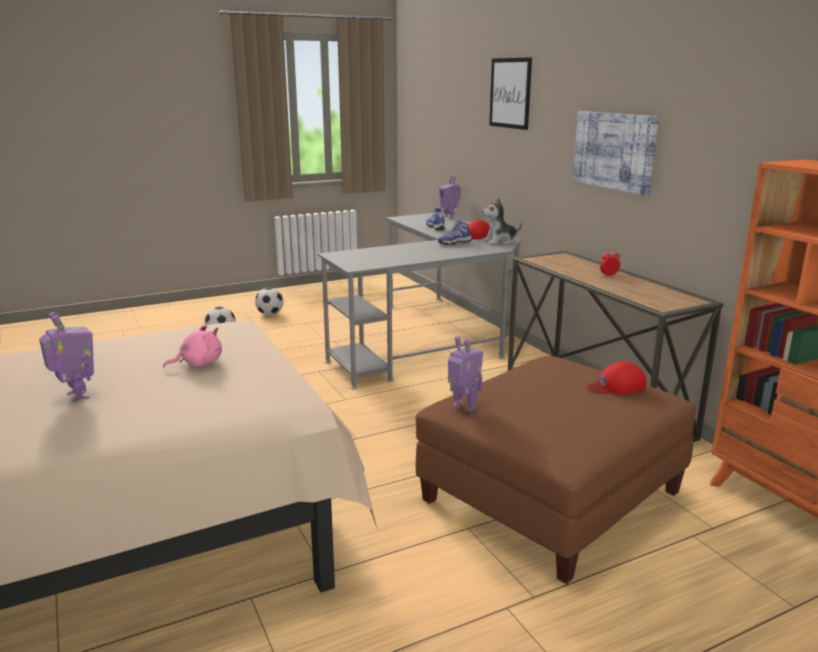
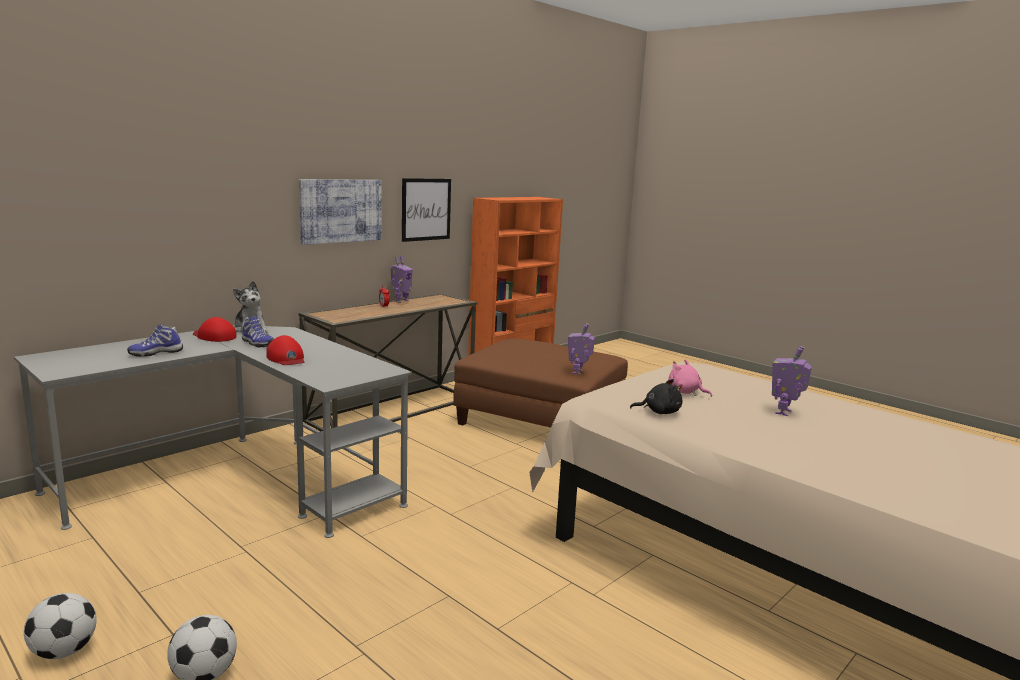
camera: 110 degrees left, 5 degrees down
(168, 340) = (659, 412): none -> black plush toy
(449, 217) = (73, 350): toy robot -> toy robot (401, 301)
(510, 93) = (174, 162): picture -> picture (426, 209)
(616, 386) = (513, 344): red cap -> red cap (286, 358)

